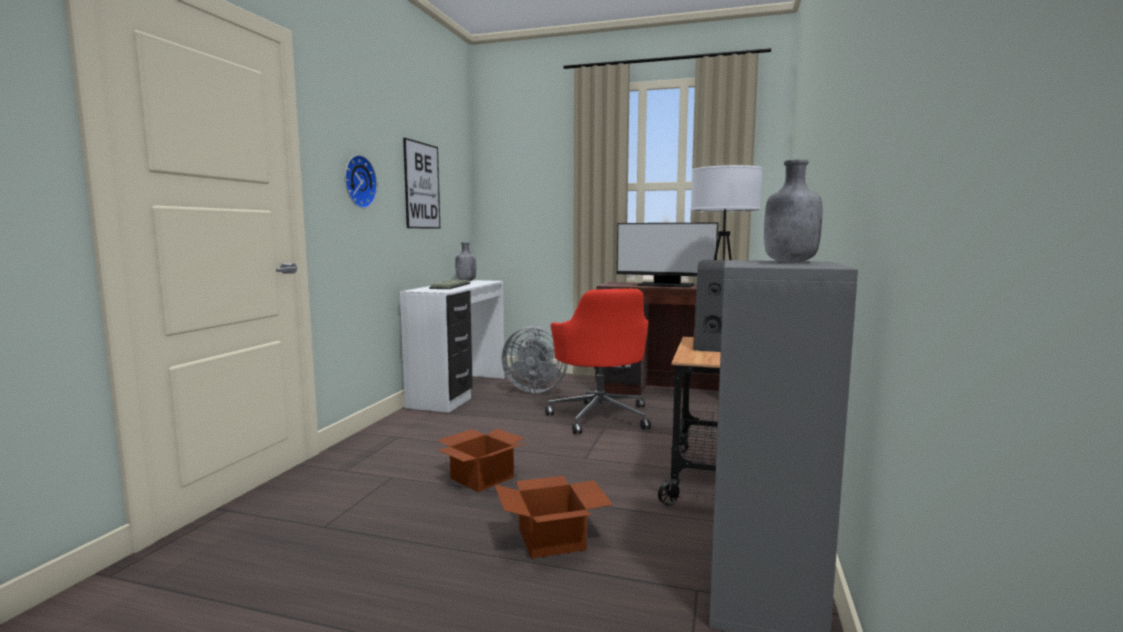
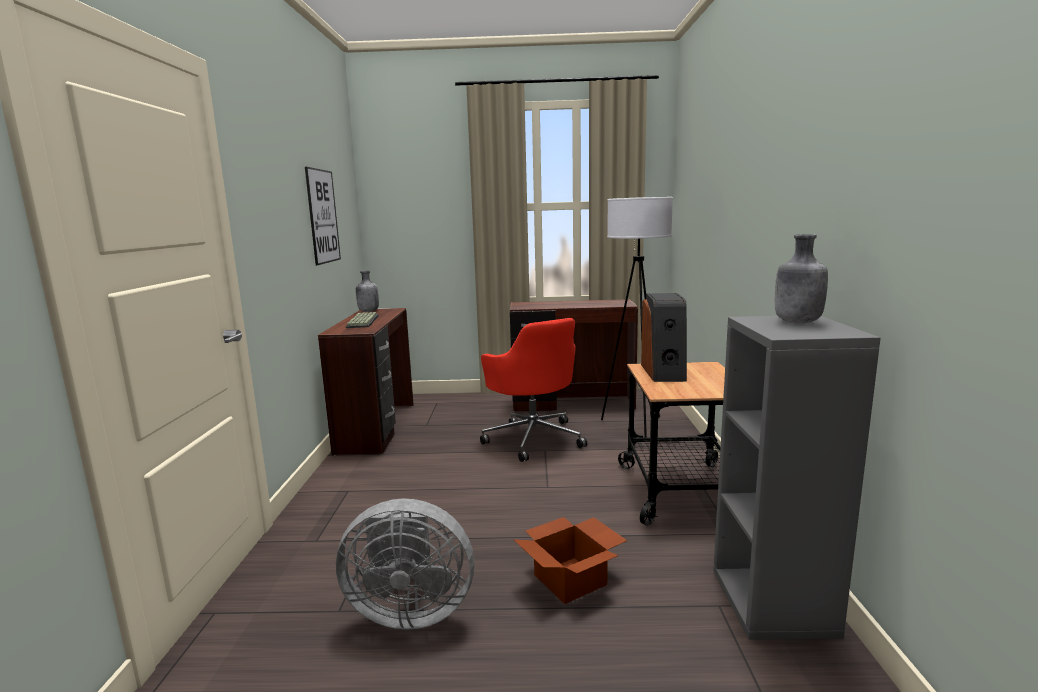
camera: 15 degrees left, 5 degrees up
(357, 182) = (274, 224): wall clock -> none
(460, 392) = (378, 427): white desk -> brown desk
(482, 477) = (463, 524): cardboard box -> none
(535, 390) = (453, 415): grey fan -> grey fan (409, 611)
(666, 285) = (573, 304): monitor -> none

